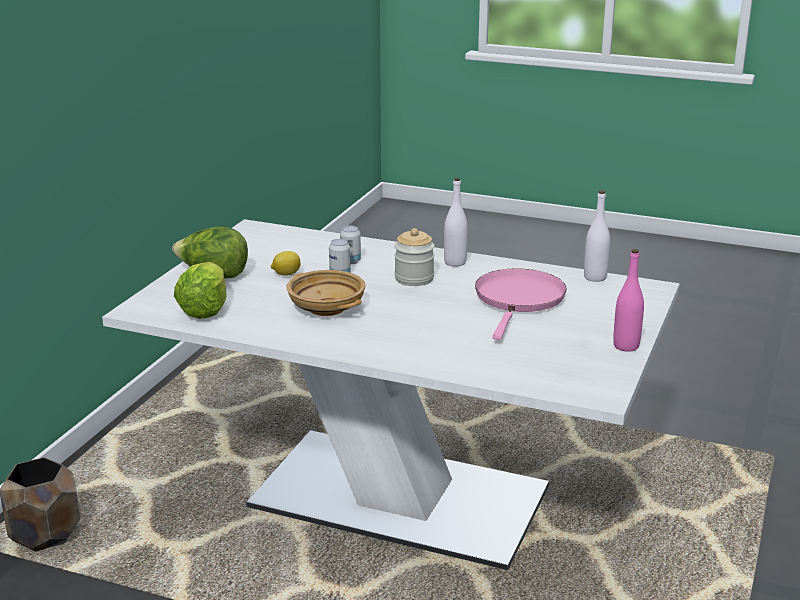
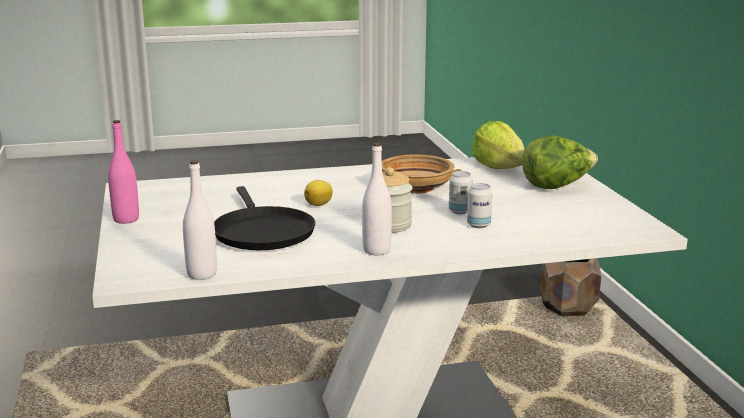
camera: 145 degrees right, 5 degrees down
(286, 274) = (506, 201): lemon -> lemon (319, 205)
(519, 300) = (262, 232): pink frying pan -> black frying pan

